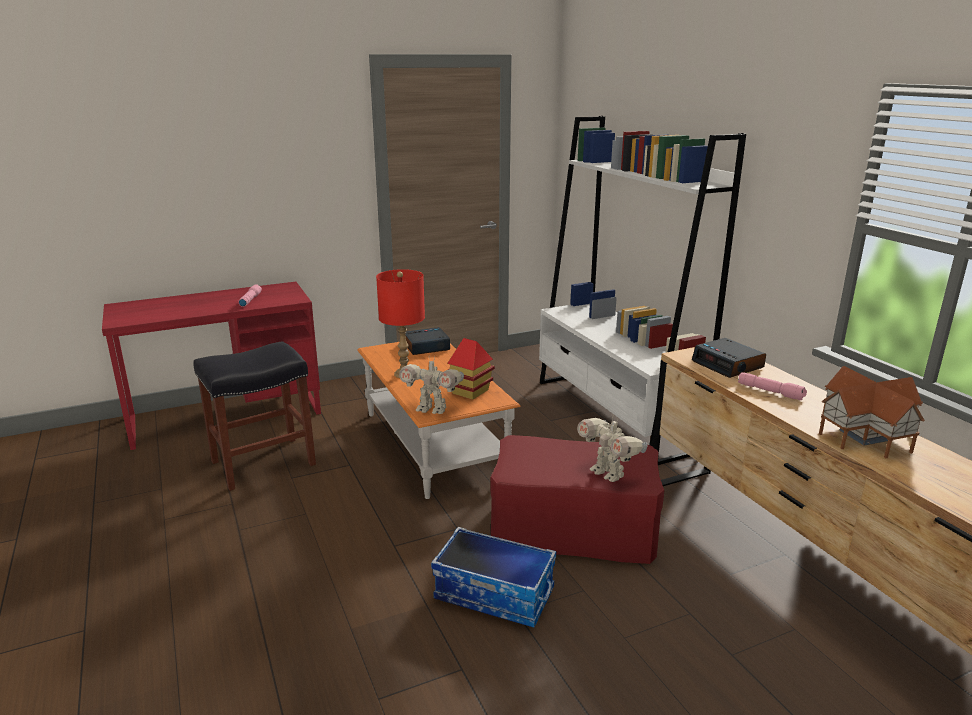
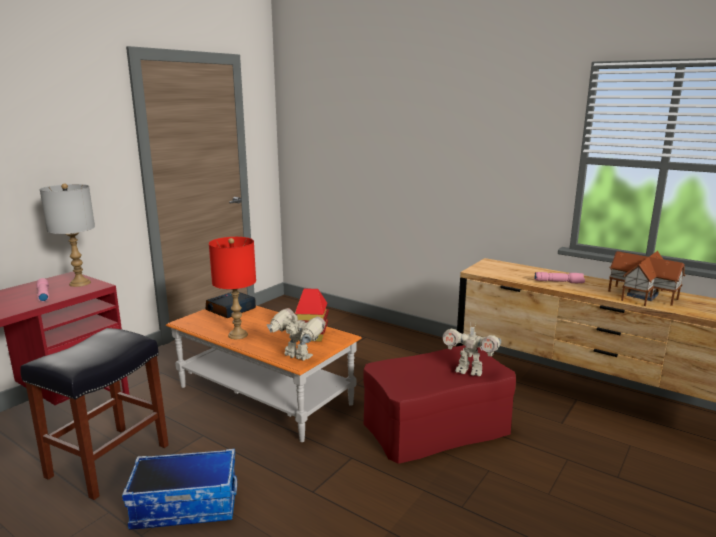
camera: 30 degrees left, 5 degrees down
(287, 294) = (80, 283): none -> grey table lamp
(432, 409) = (297, 357): toy robot -> toy robot turned 135 degrees counterclockwise
(495, 594) = (432, 499): storage box -> storage box (186, 505)
(614, 415) = (382, 336): white bookcase -> none
(728, 365) = (511, 271): alarm clock -> none

